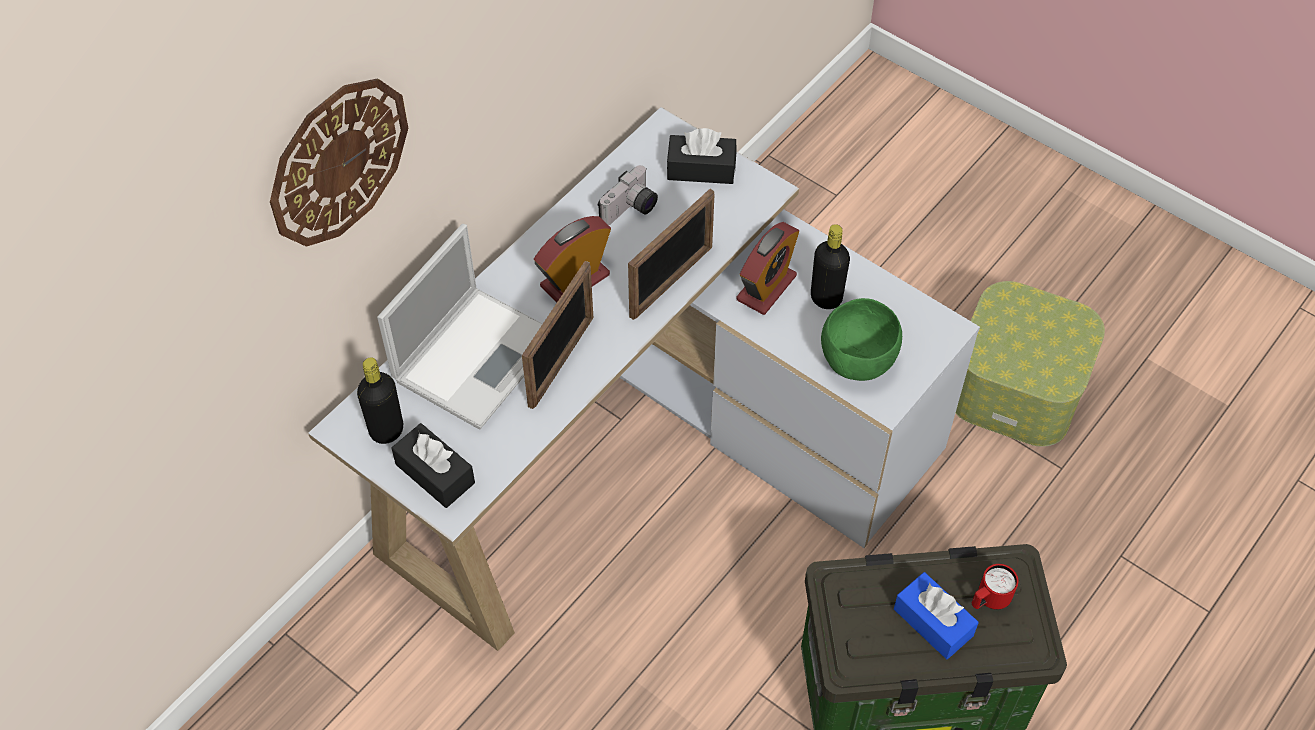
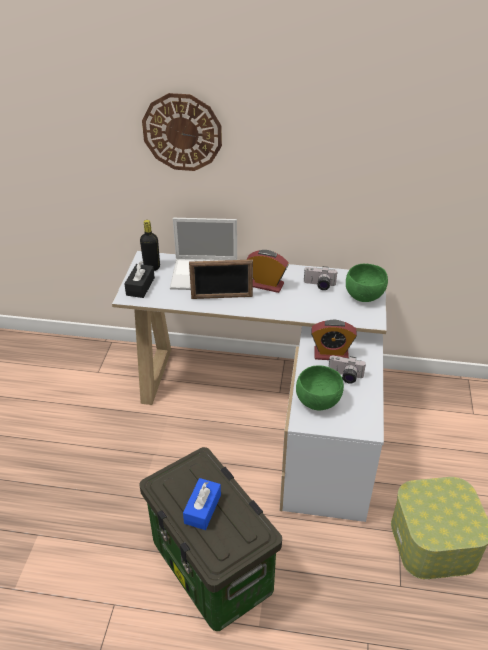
camera: 60 degrees right, 15 degrees down
(672, 281) = (292, 311): picture frame -> none
(701, 169) = (363, 296): black tissue box -> green bowl
(826, 298) = (345, 376): black bottle -> camera
(989, 600) = (232, 529): red mug -> none

